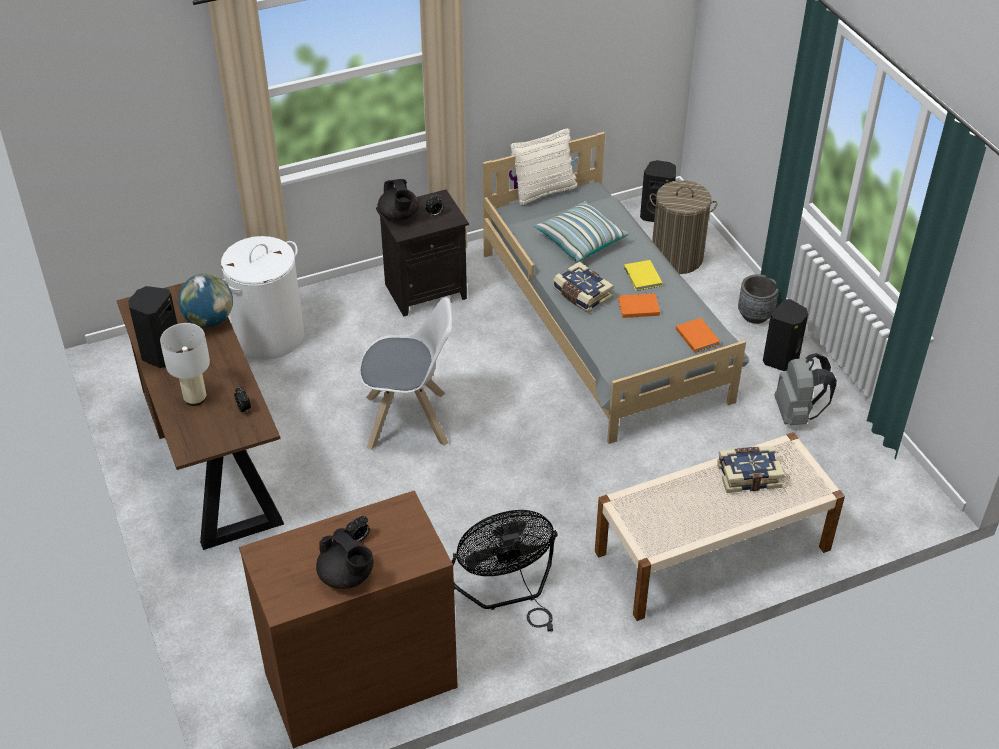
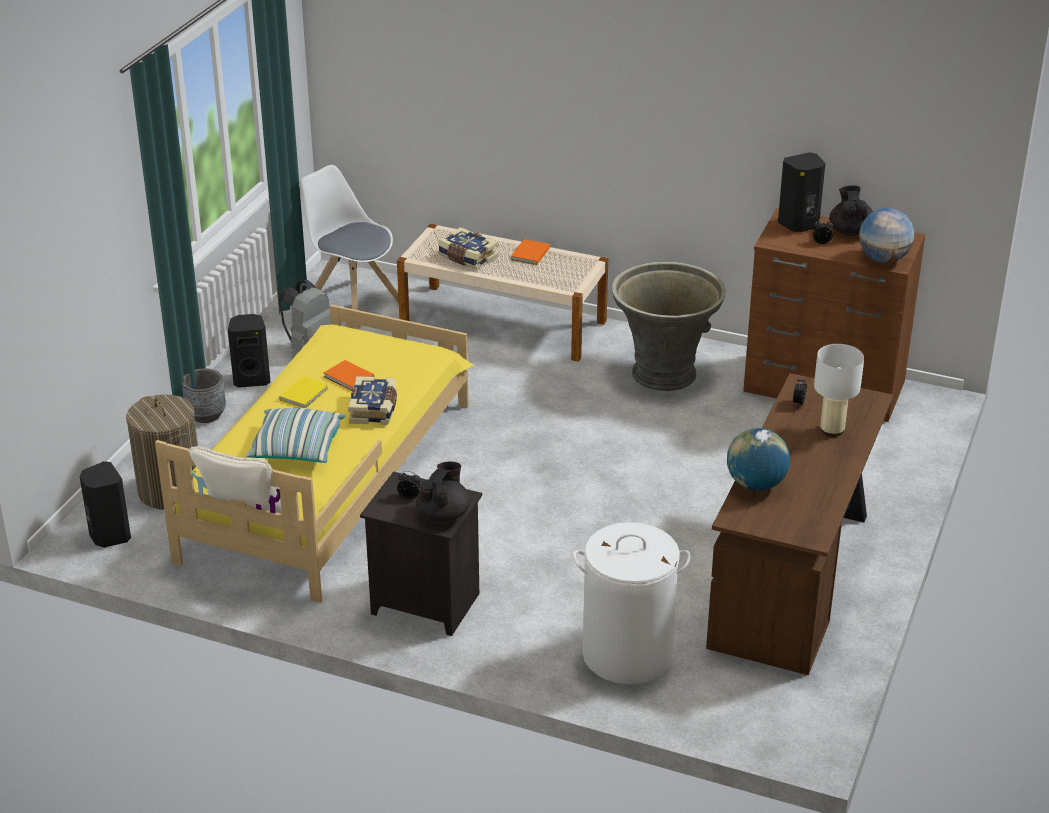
camera: 135 degrees left, 10 degrees down
(160, 353) = (829, 480): black speaker -> black speaker (799, 224)
(279, 554) = (883, 259): none -> globe
(410, 420) = (592, 507): chair -> chair (352, 302)
(511, 591) = (664, 373): black fan -> grey planter
(605, 325) = (328, 478): grey bed -> yellow bed
(697, 336) = (345, 338): orange book -> orange book (529, 254)

